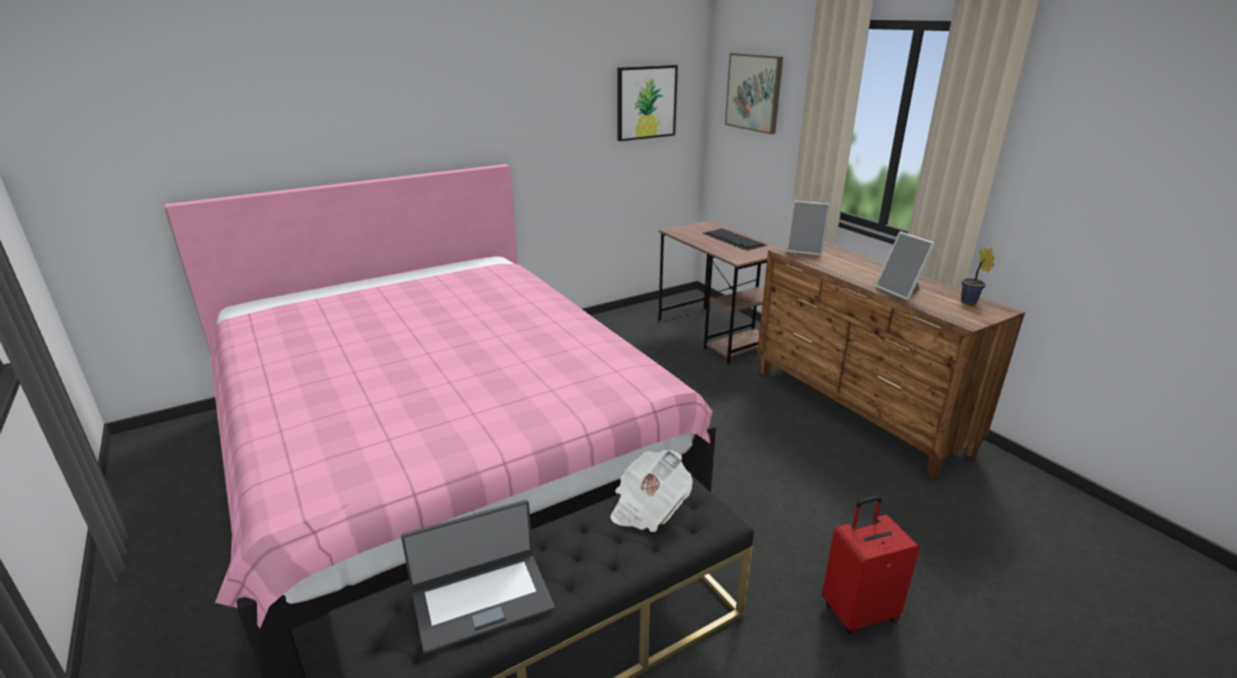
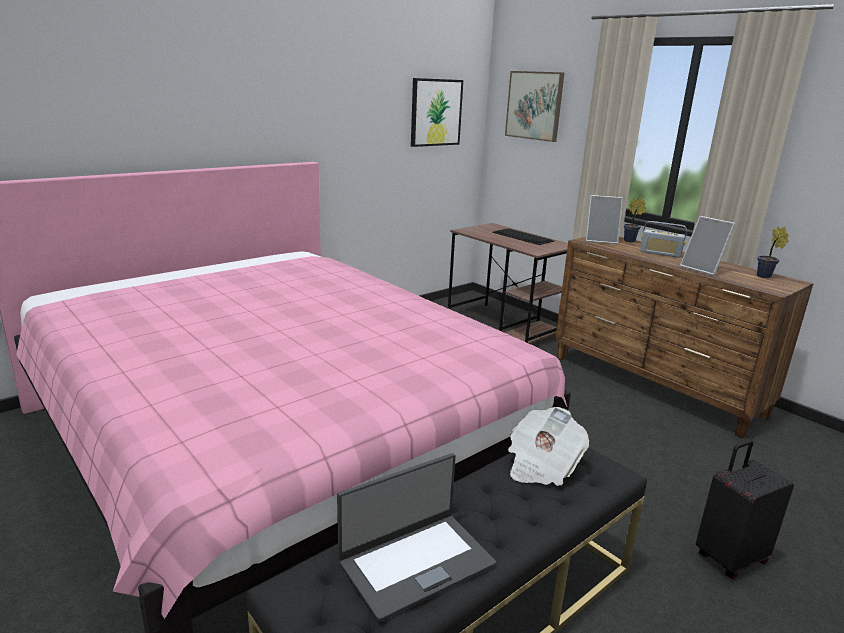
camera: 10 degrees left, 5 degrees down
(840, 251) = (631, 241): none -> potted plant
(858, 612) = (729, 557): red suitcase -> black suitcase
(864, 269) = (660, 253): none -> radio

